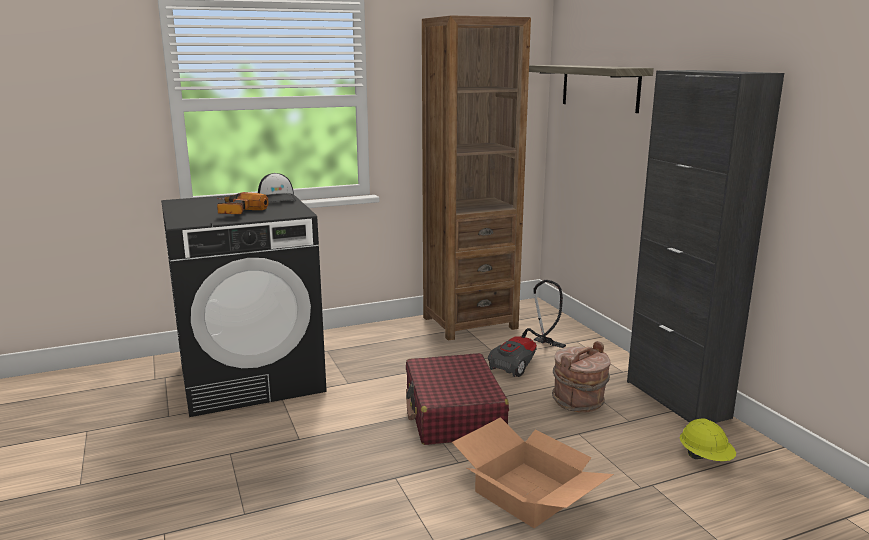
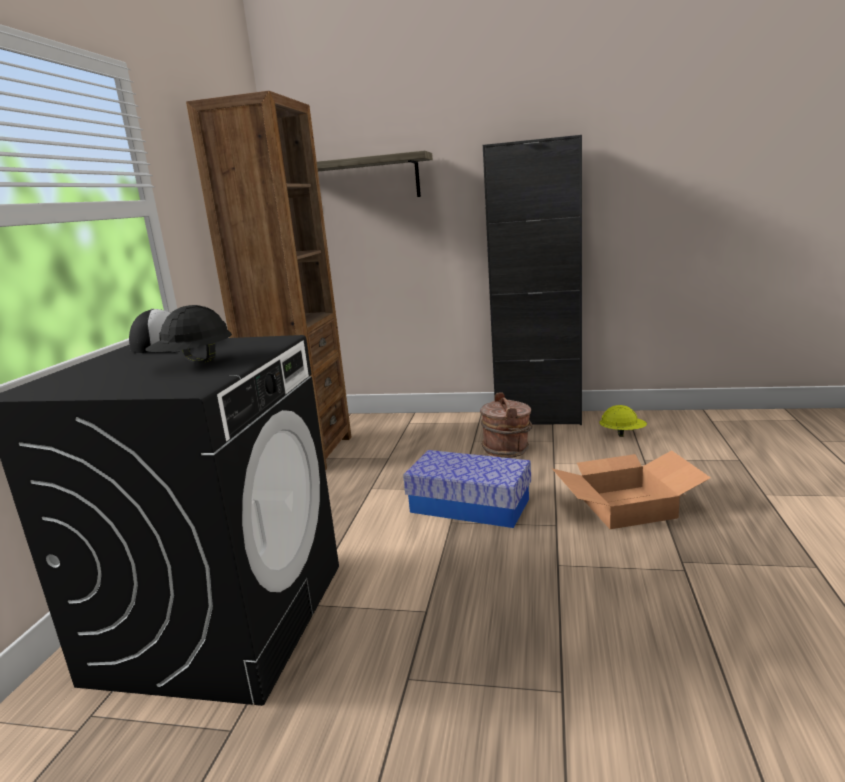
camera: 55 degrees left, 0 degrees up
(236, 212) = (194, 363): power drill -> black hard hat
(453, 414) = (470, 505): red suitcase -> storage box
(526, 362) = (417, 450): vacuum cleaner -> none

